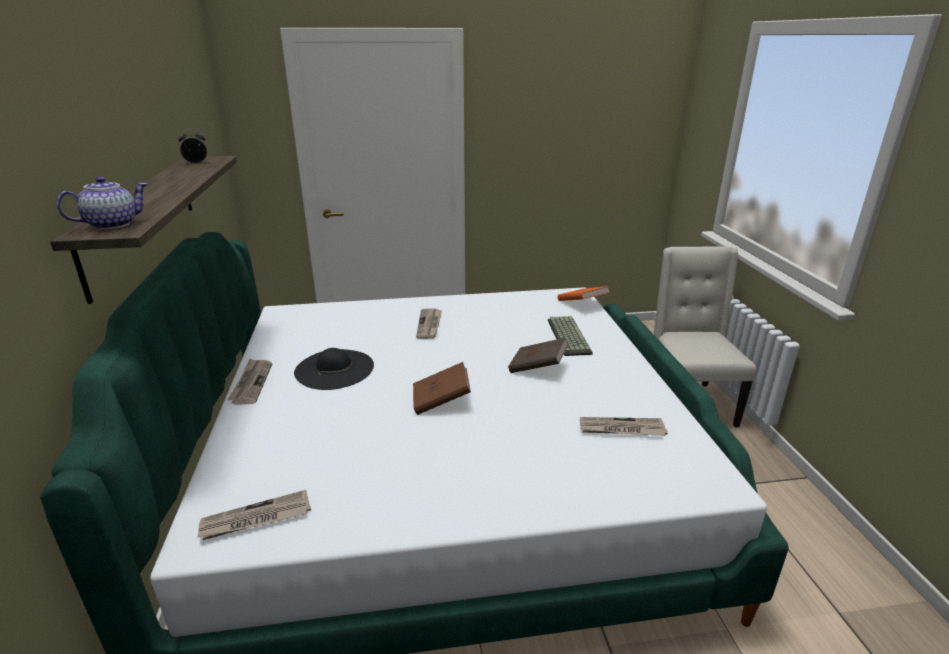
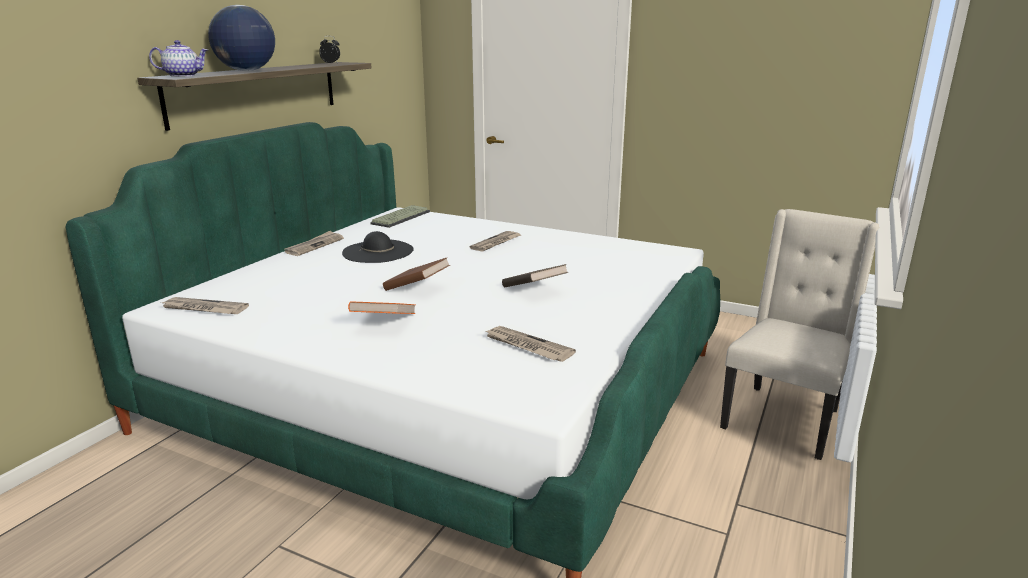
camera: 35 degrees right, 5 degrees down
(155, 197) = (246, 71): none -> globe
(567, 336) = (605, 277): keyboard -> keyboard (400, 217)
(582, 304) = (669, 260): orange book -> orange book (384, 323)

